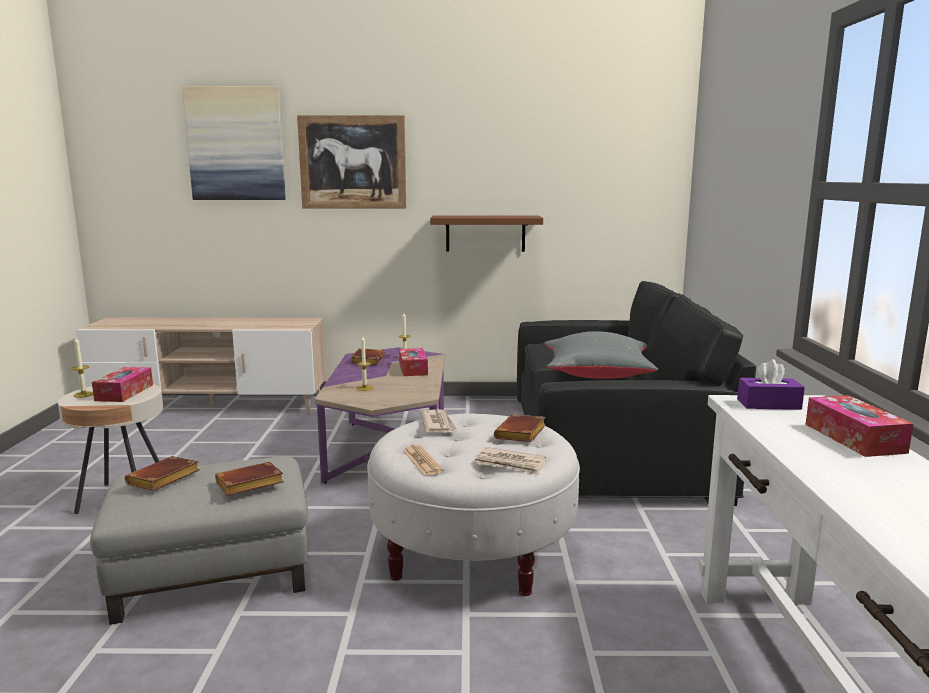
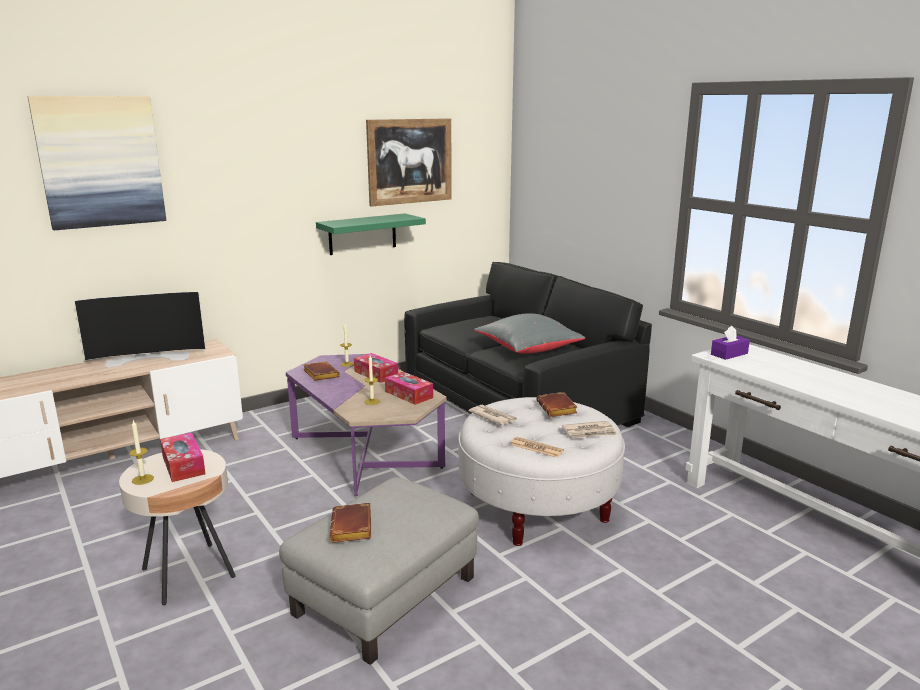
camera: 35 degrees left, 5 degrees up
(248, 485) = (428, 508): brown book -> none
(251, 321) = (148, 358): none -> television
(353, 162) = (235, 175): picture -> picture (410, 161)
(485, 233) = (362, 234): brown shelf -> green shelf
(854, 438) = (796, 366): tissue box -> tissue box (409, 394)

